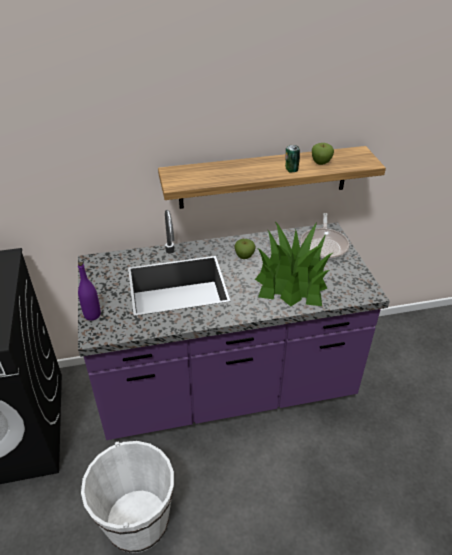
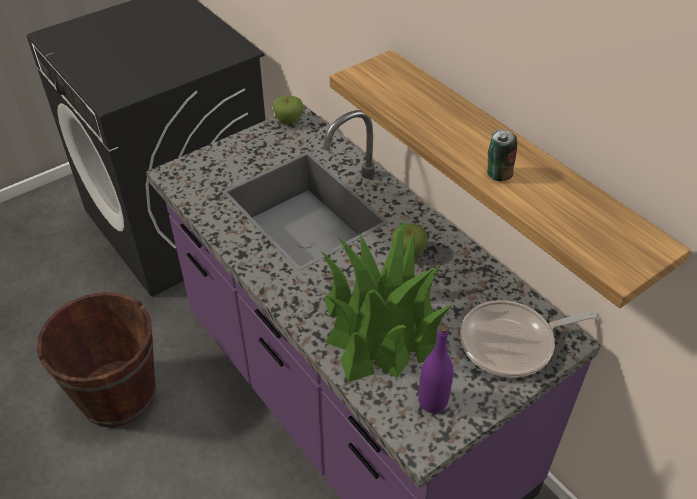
camera: 65 degrees right, 5 degrees up
(92, 315) = (205, 159): purple bottle -> purple bottle (432, 401)
(137, 521) = (118, 395): white bucket -> brown bucket
(321, 163) = (555, 203): apple -> apple (289, 121)

